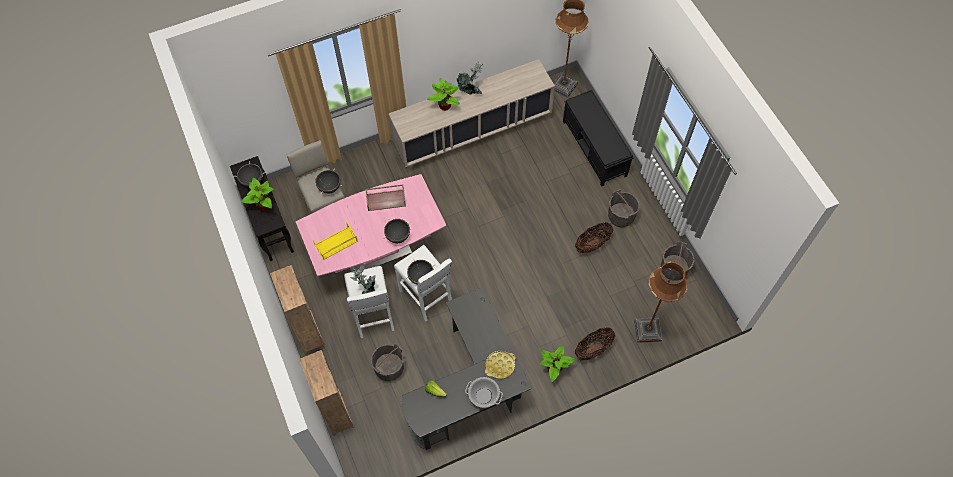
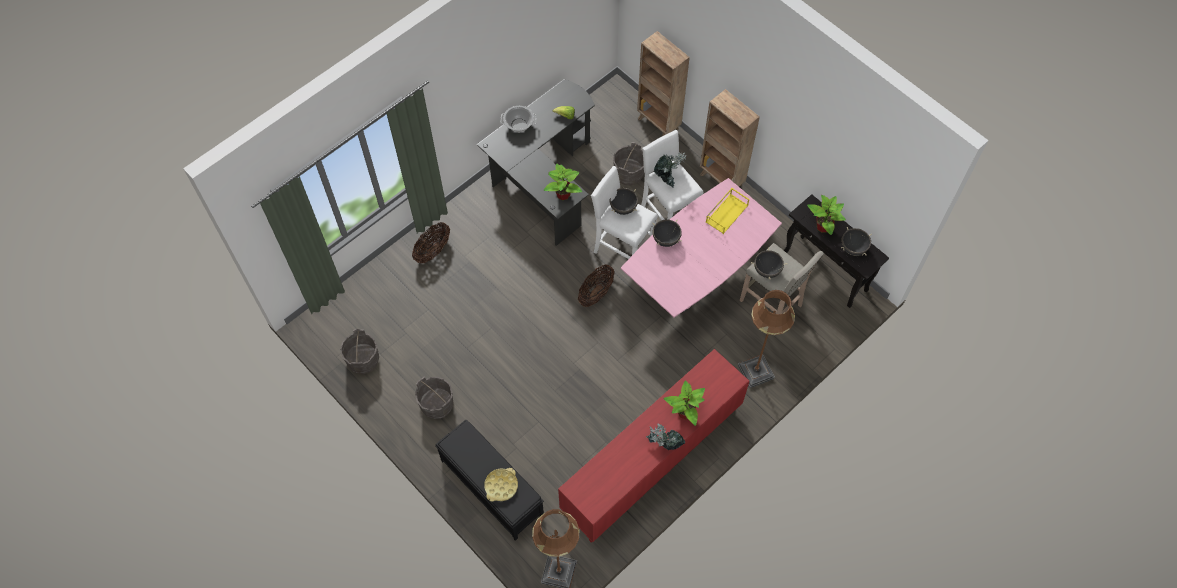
camera: 160 degrees right, 0 degrees up
(386, 199) = (698, 274): brown tray -> none
(472, 132) = (652, 460): beige cabinet -> red cabinet
(500, 366) = (513, 153): yellow tray -> yellow tray (501, 486)
(554, 369) = (467, 220): potted plant -> potted plant (563, 194)
(592, 244) = (462, 361): basket -> basket (596, 293)
(647, 330) = (380, 286): brown floor lamp -> brown floor lamp (755, 372)

